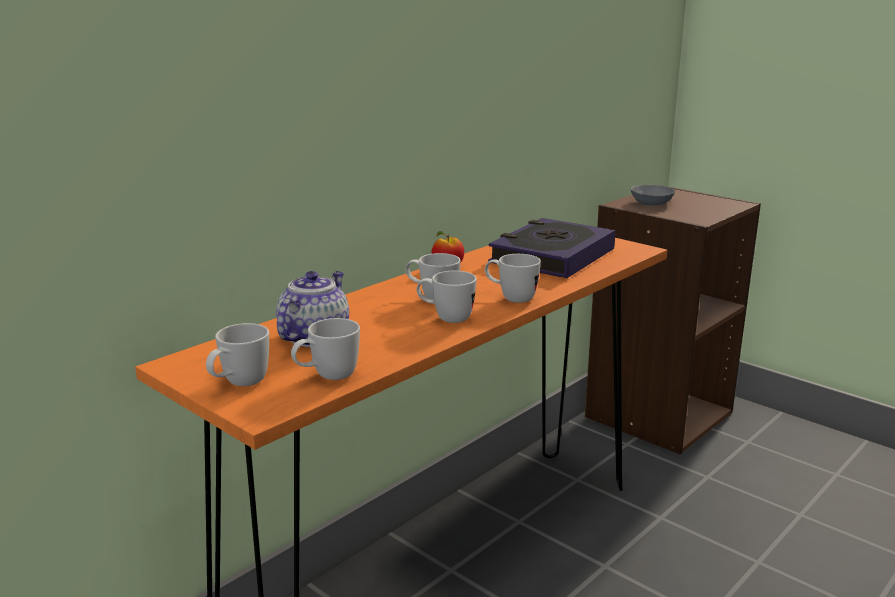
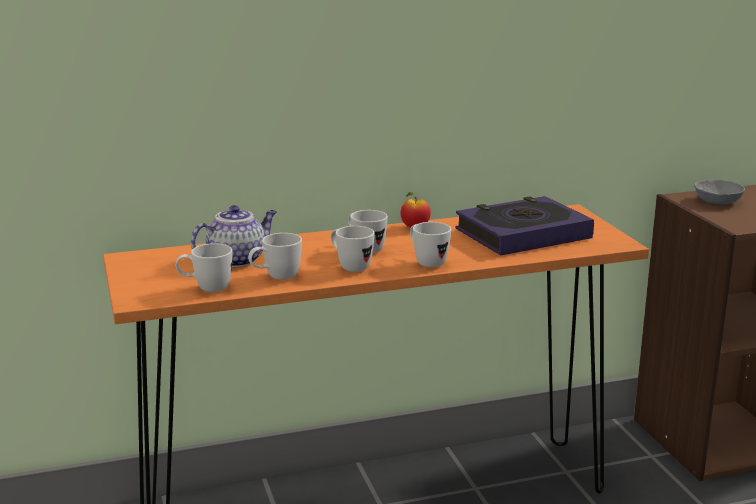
camera: 30 degrees right, 0 degrees up
(239, 385) = (146, 280): white mug -> white mug (276, 278)

